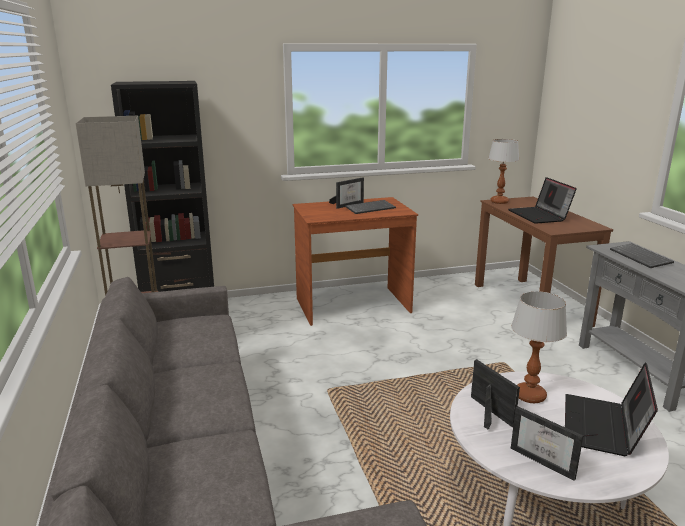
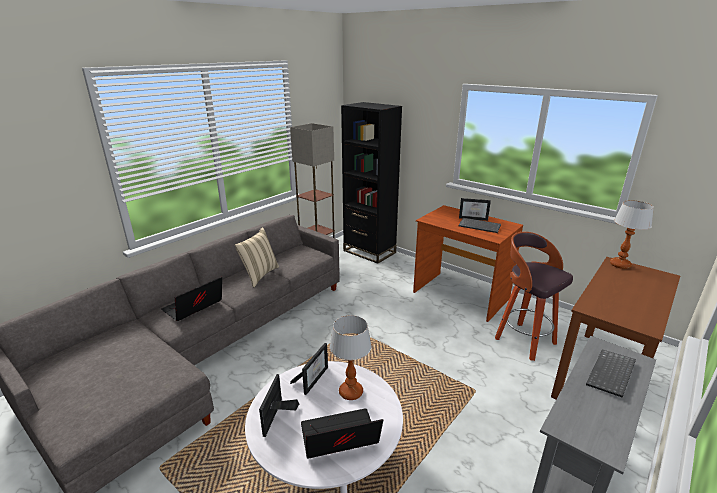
camera: 55 degrees right, 5 degrees up
(196, 376) = (259, 275): none -> beige pillow
(457, 311) = (523, 340): none -> stool
(540, 216) = (619, 292): laptop -> laptop (193, 308)

